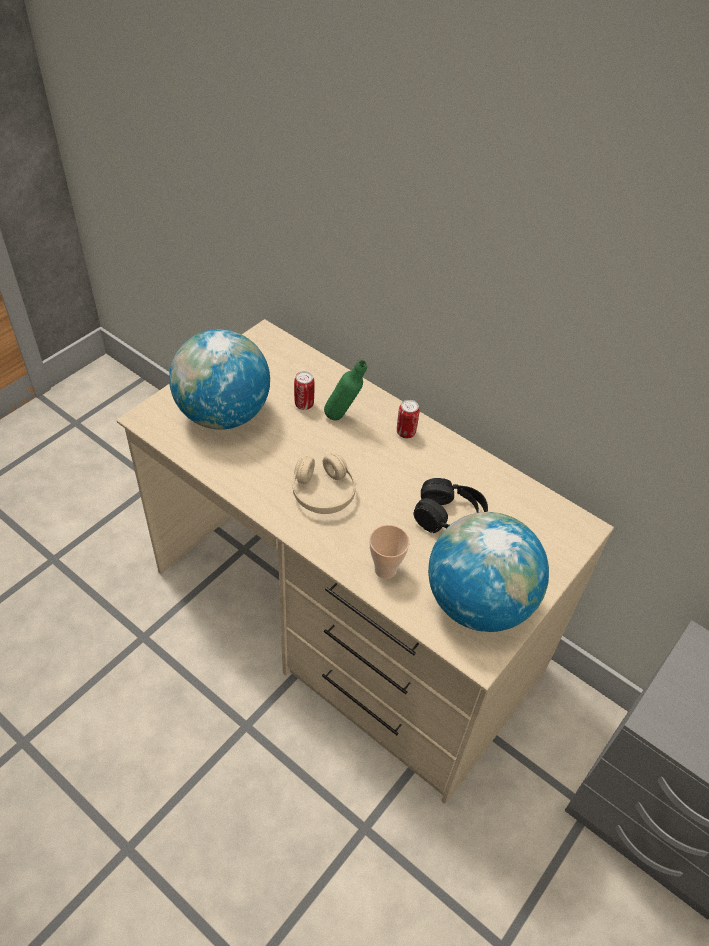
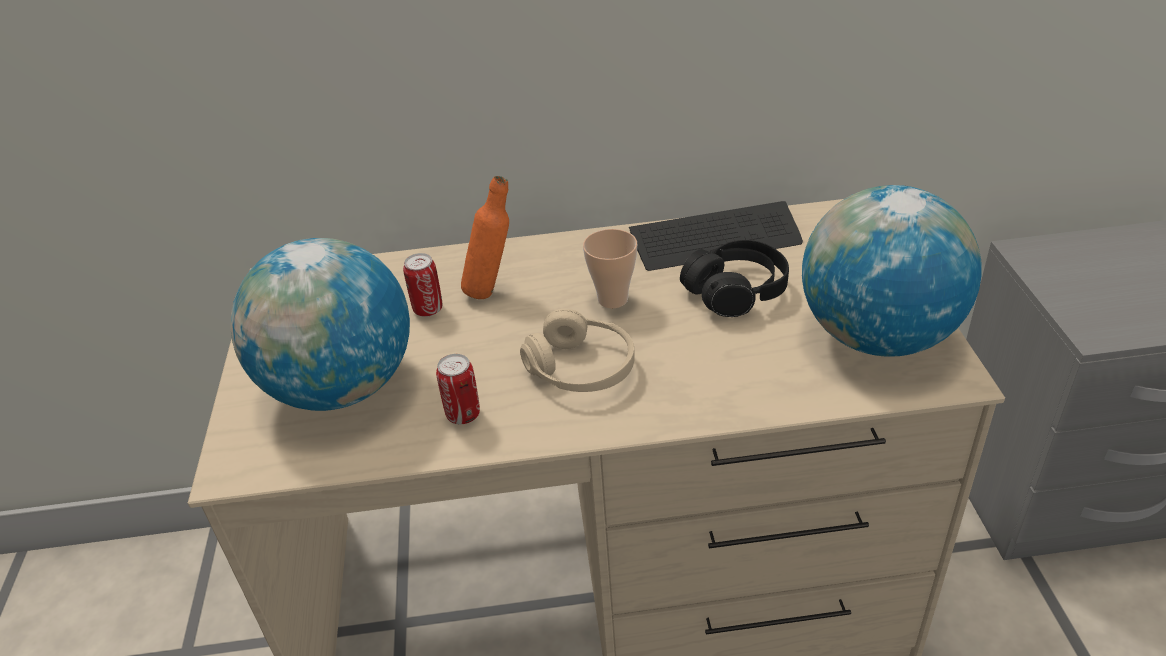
camera: 40 degrees left, 10 degrees down
(343, 418) = (492, 290): green bottle -> orange bottle
(385, 569) = (756, 382): cup -> cup (612, 299)
(406, 432) = (578, 257): can -> can (463, 414)
(486, 480) = (715, 239): none -> keyboard

